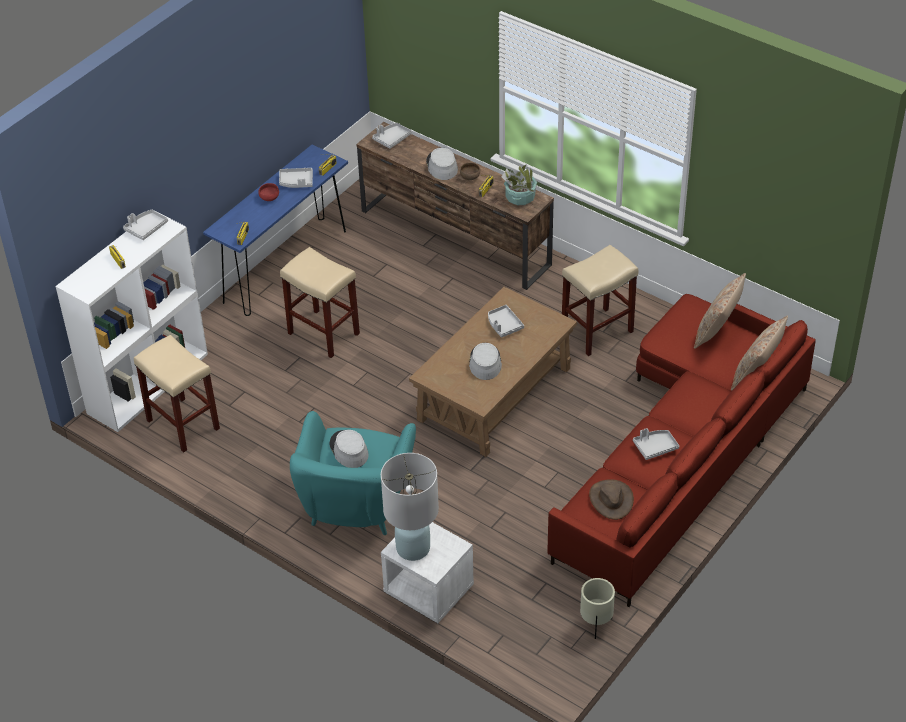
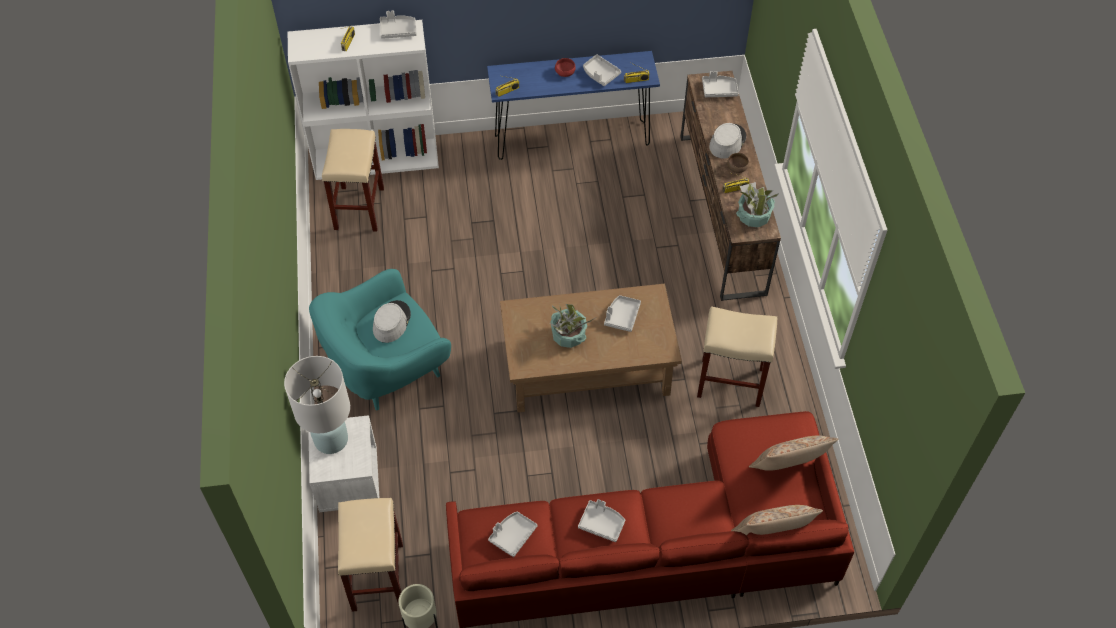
camera: 45 degrees right, 10 degrees up
(322, 333) = (531, 214): beige stool -> beige stool (377, 576)
(485, 362) = (568, 335): grey hat -> potted plant
(611, 499) = (512, 535): brown hat -> grey tray

